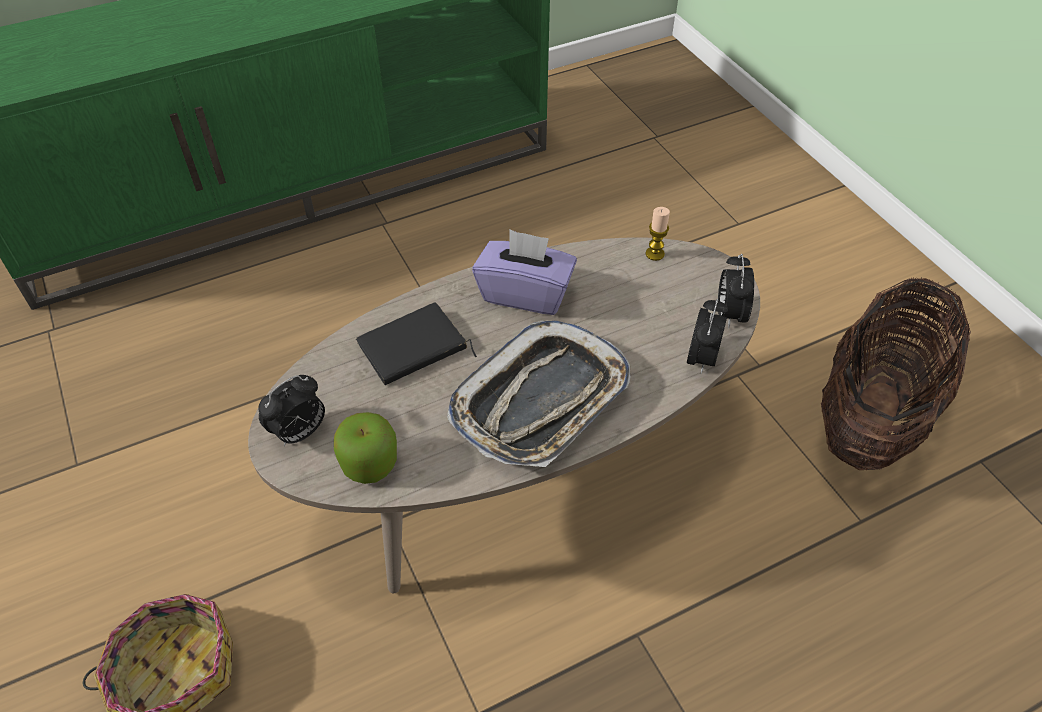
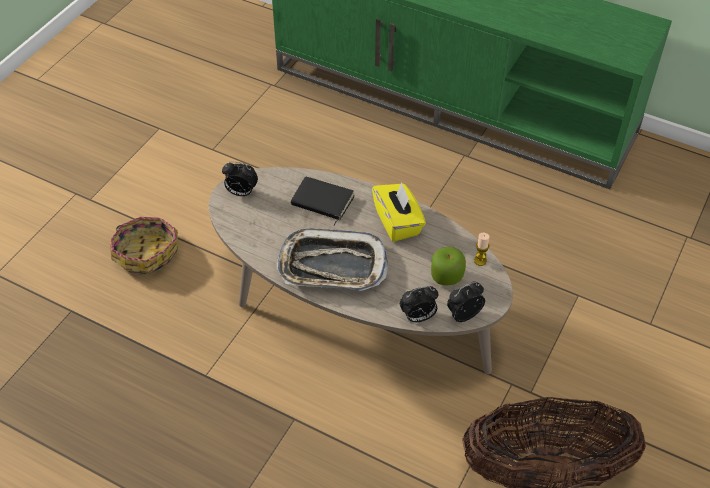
camera: 55 degrees right, 0 degrees up
(369, 463) = (245, 225): apple -> apple (446, 276)
(525, 293) = (398, 222): purple tissue box -> yellow tissue box

